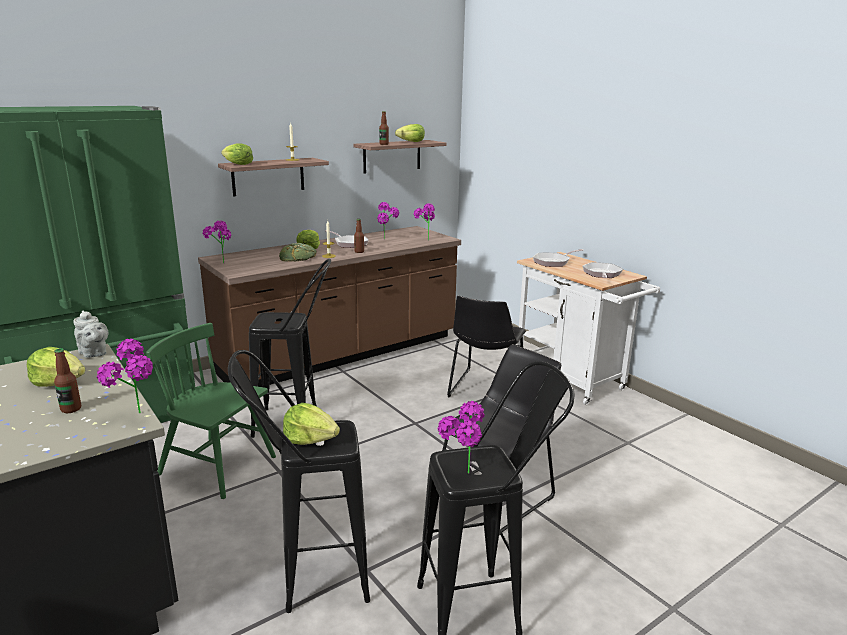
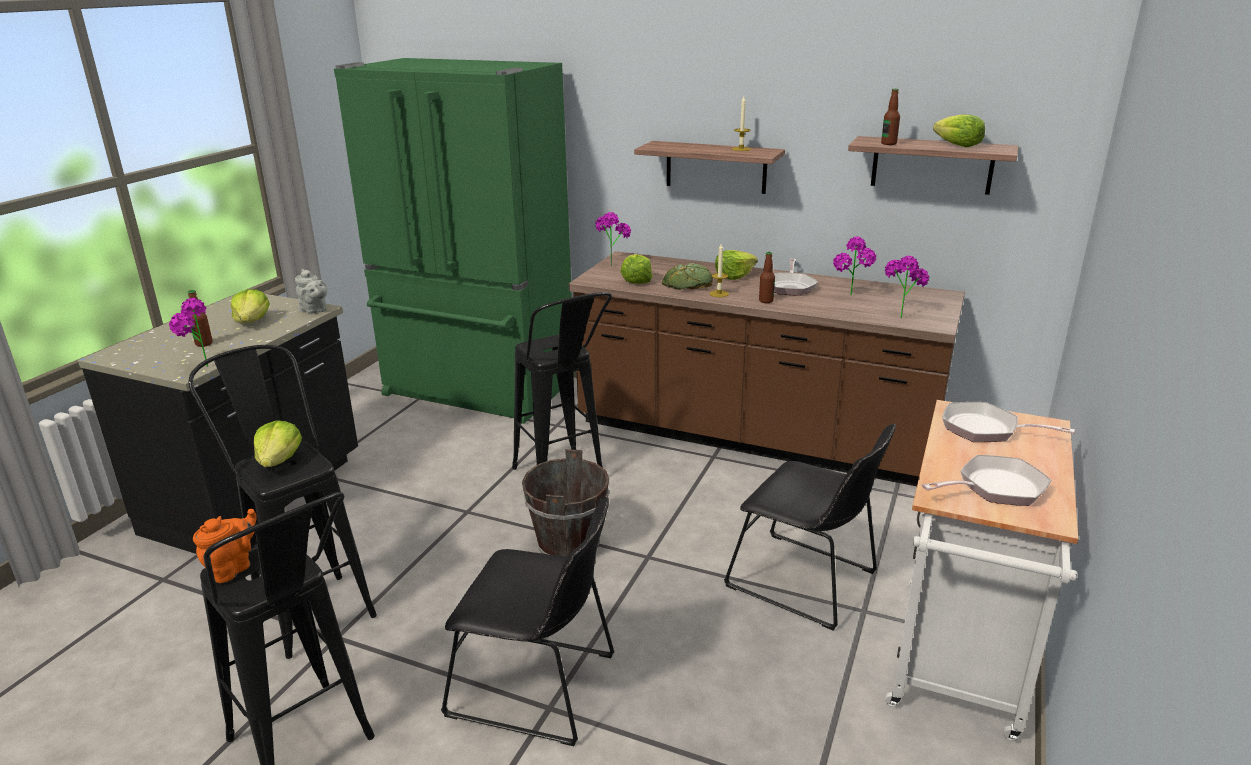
camera: 60 degrees right, 5 degrees up
(94, 354) = (314, 310): grey teapot -> grey teapot turned 60 degrees counterclockwise
(218, 466) = (449, 475): green chair -> none
(238, 164) = (659, 145): lettuce -> lettuce (636, 280)
(373, 444) = (569, 546): none -> brown bucket
(461, 477) = (233, 568): potted plant -> orange teapot
(485, 389) = (807, 582): black chair -> black chair turned 135 degrees counterclockwise

